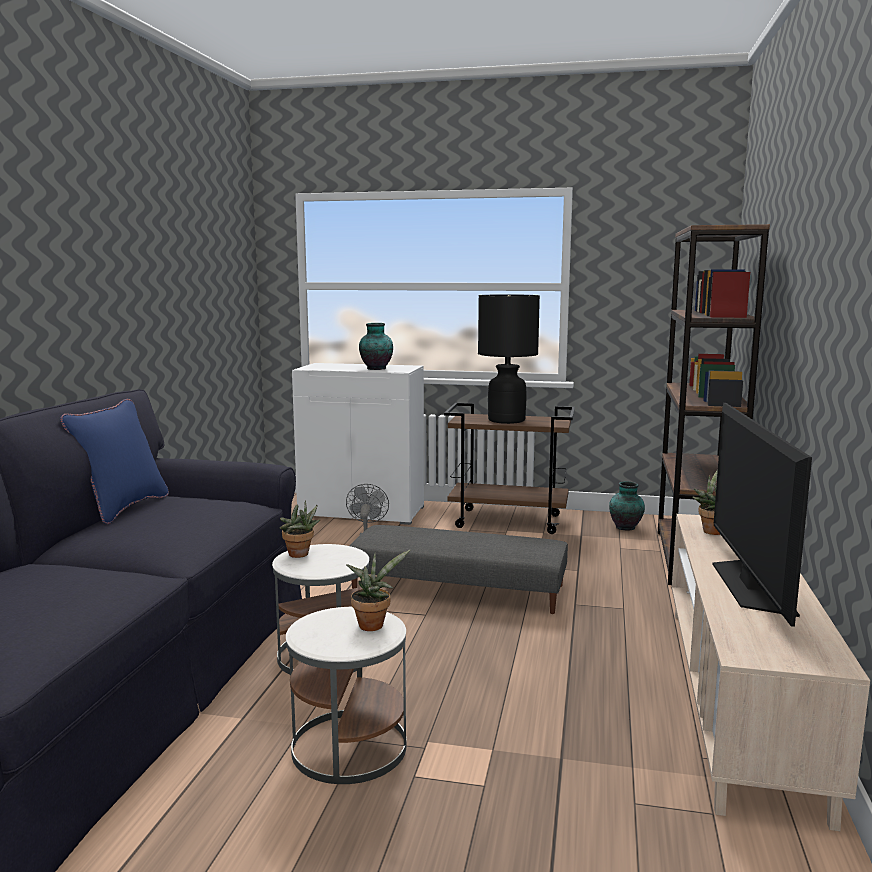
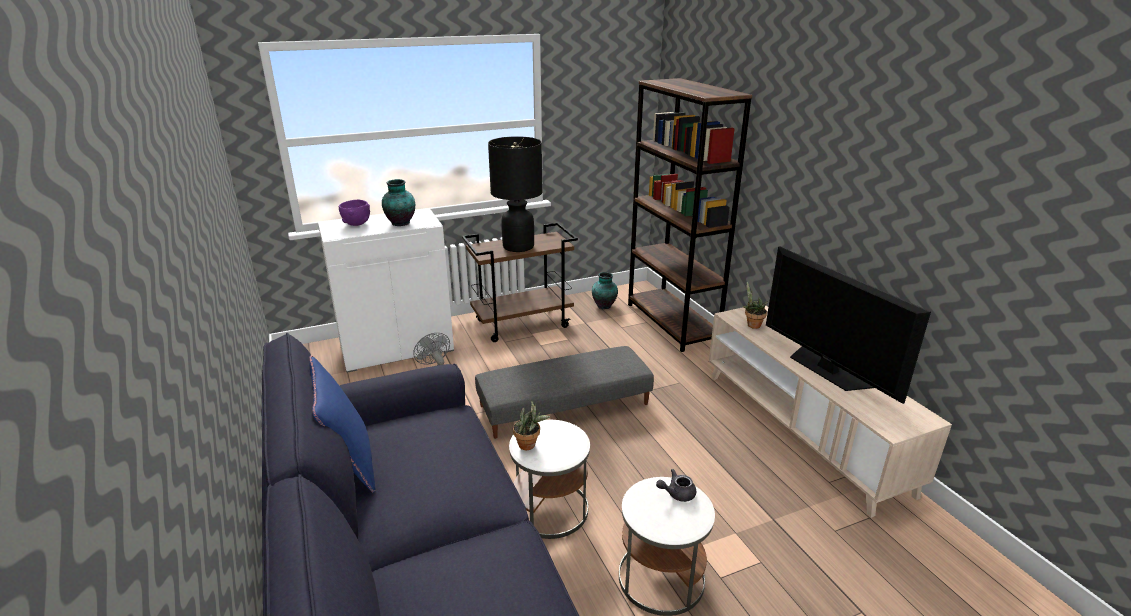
camera: 35 degrees left, 15 degrees up
(340, 366) = (356, 224): none -> purple bowl
(373, 624) = (677, 493): potted plant -> grey teapot

